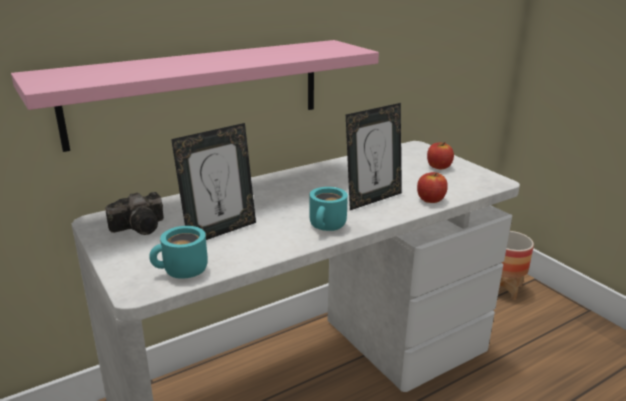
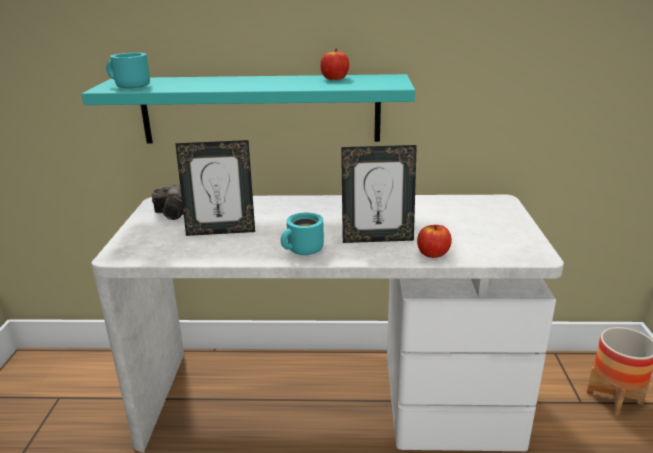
camera: 35 degrees right, 0 degrees up
(182, 272) = (156, 252): turquoise mug -> turquoise mug (129, 87)
(198, 91) = (260, 109): pink shelf -> turquoise shelf
(438, 167) = (493, 225): apple -> apple (334, 78)

